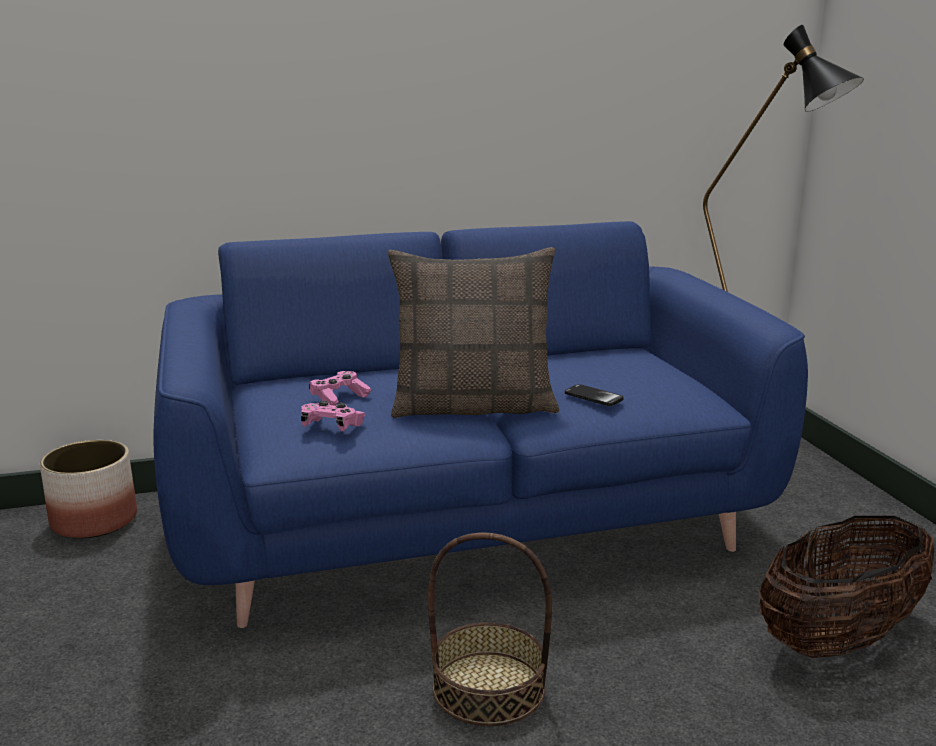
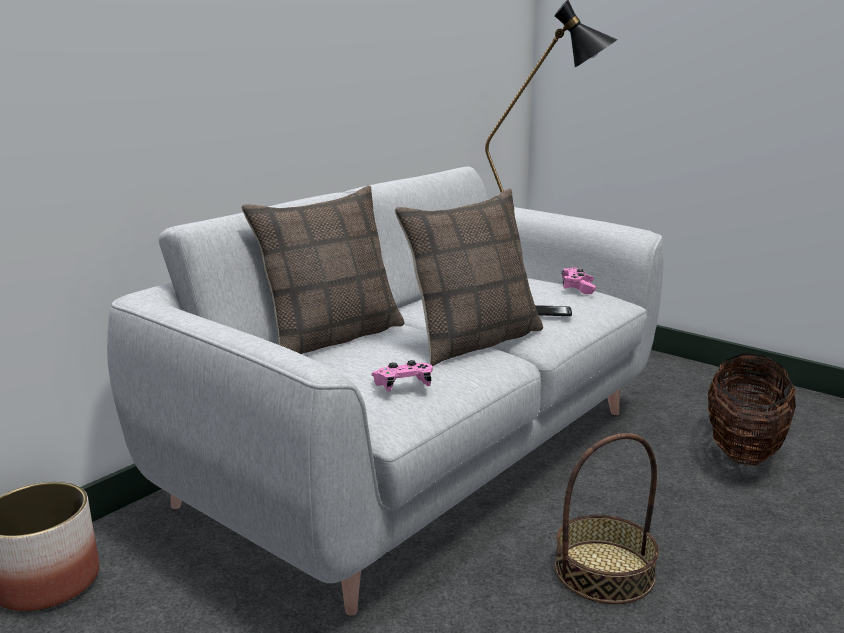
camera: 35 degrees left, 0 degrees up
(339, 398) = (362, 362): pink game controller -> pink game controller (577, 288)
(361, 372) = (331, 336): none -> pillow
(467, 525) = (421, 457): blue sofa -> grey sofa

